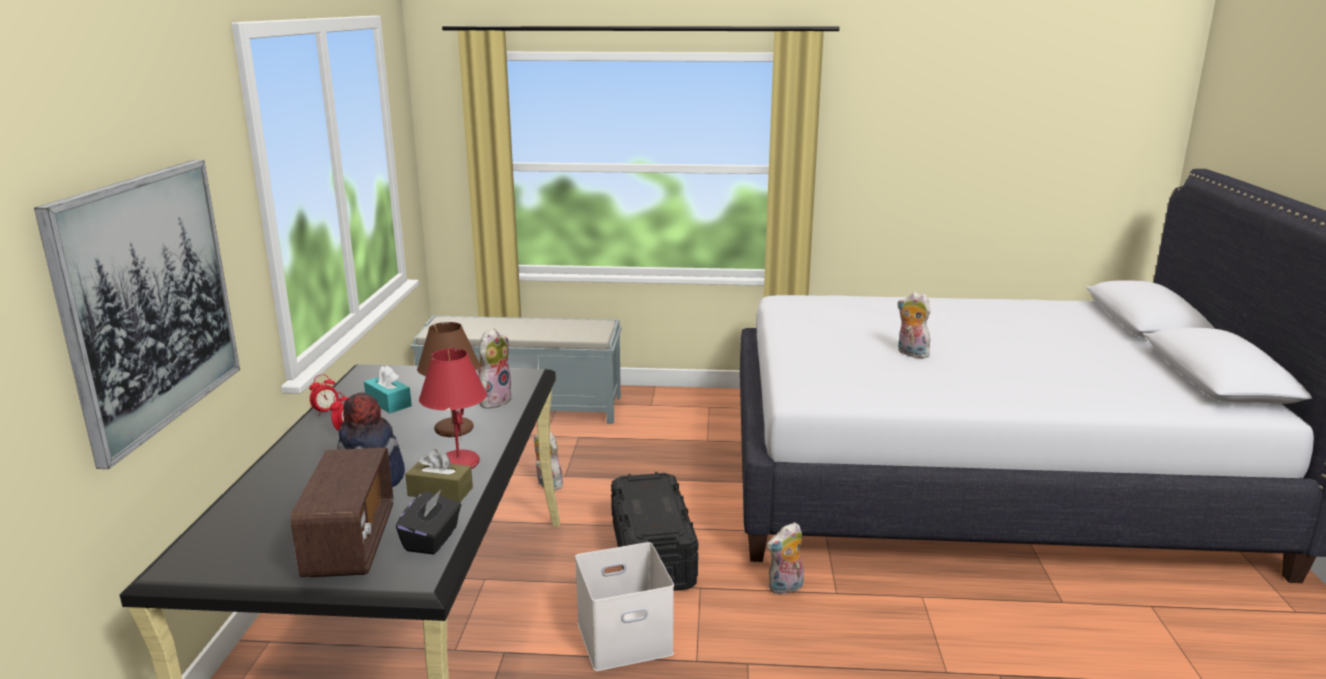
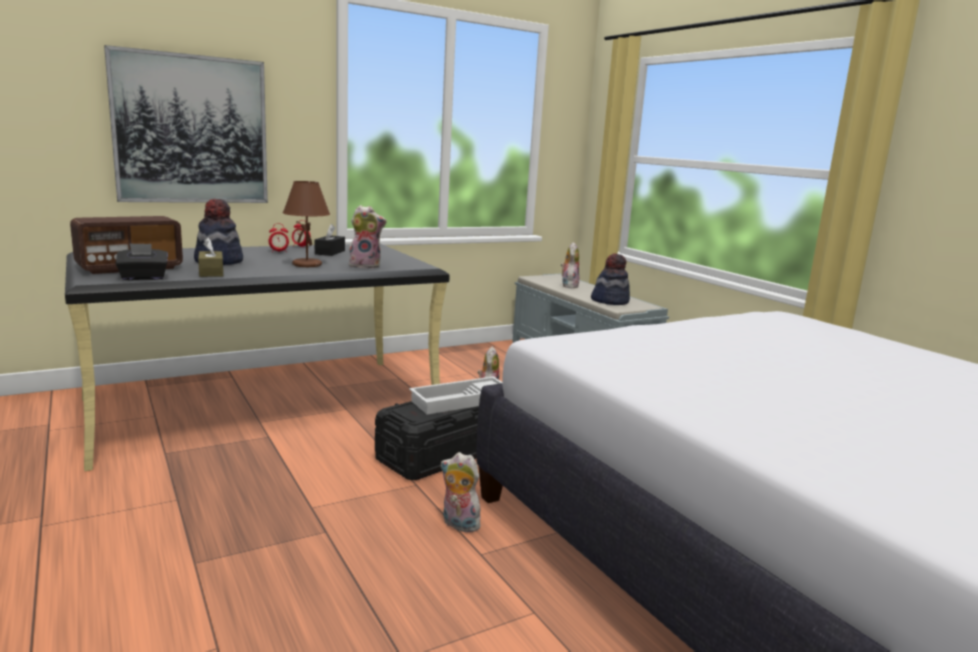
camera: 55 degrees right, 5 degrees down
(388, 403) = (330, 252): turquoise tissue box -> black tissue box
(458, 463) = (256, 270): red table lamp -> none
(569, 331) = (610, 301): none -> hat
(623, 639) = (316, 471): white storage box -> none
(653, 494) = (461, 401): none -> white tray
(910, 353) = (767, 369): plush toy -> plush toy (568, 286)

